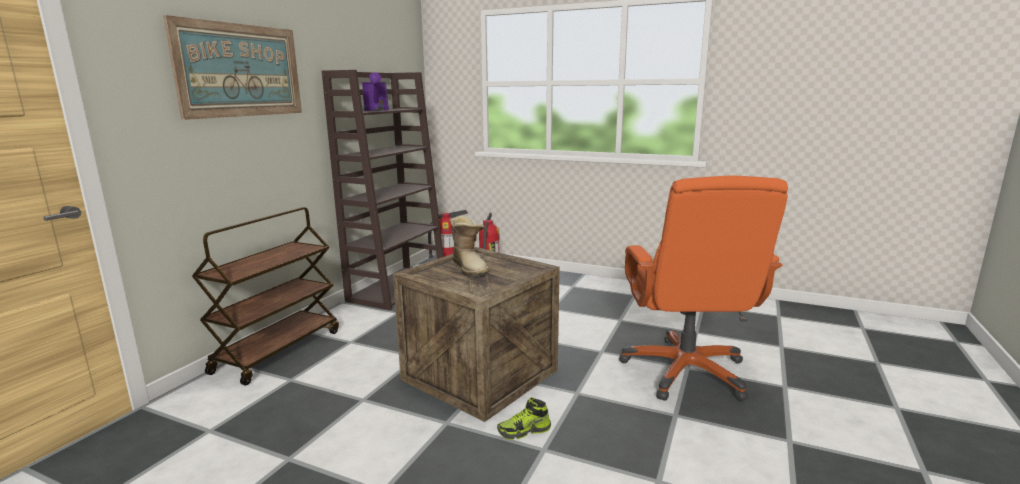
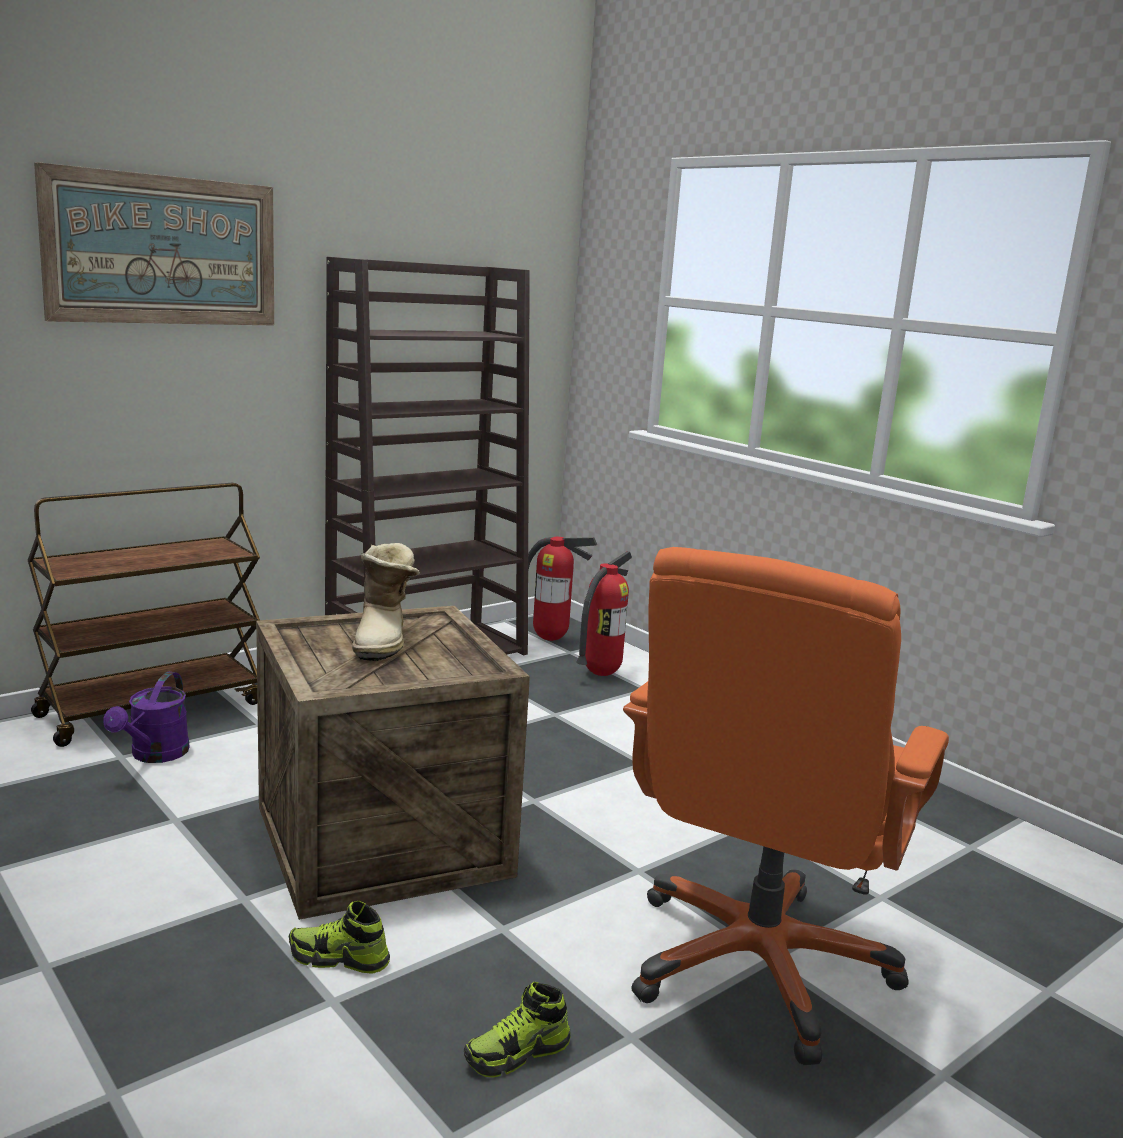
camera: 25 degrees right, 0 degrees up
(377, 110) = (423, 333): purple watering can -> purple watering can (154, 755)
(643, 438) = (517, 1053): none -> shoe

